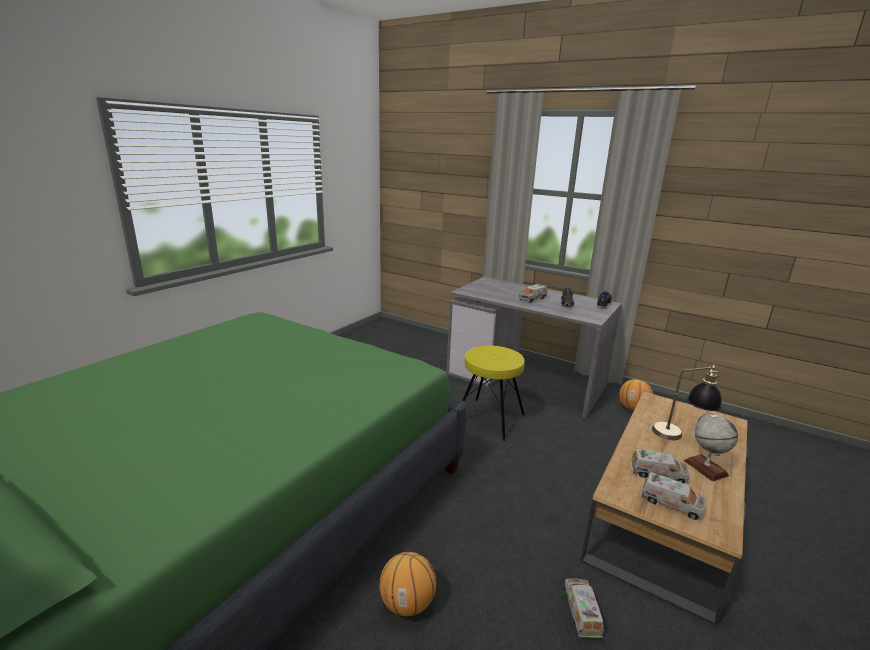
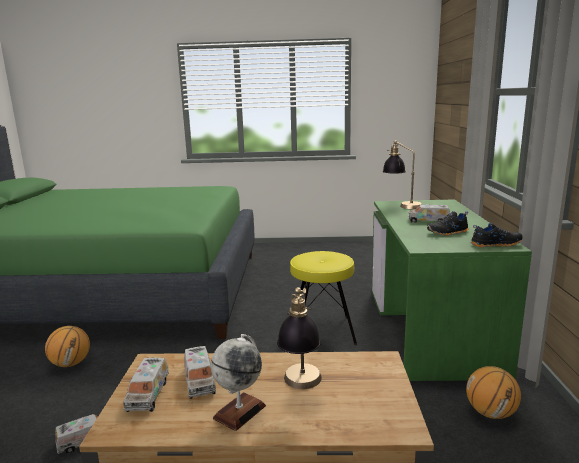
camera: 60 degrees right, 5 degrees down
(479, 290) = (401, 205): none -> table lamp
(526, 380) = (431, 328): grey desk -> green desk

